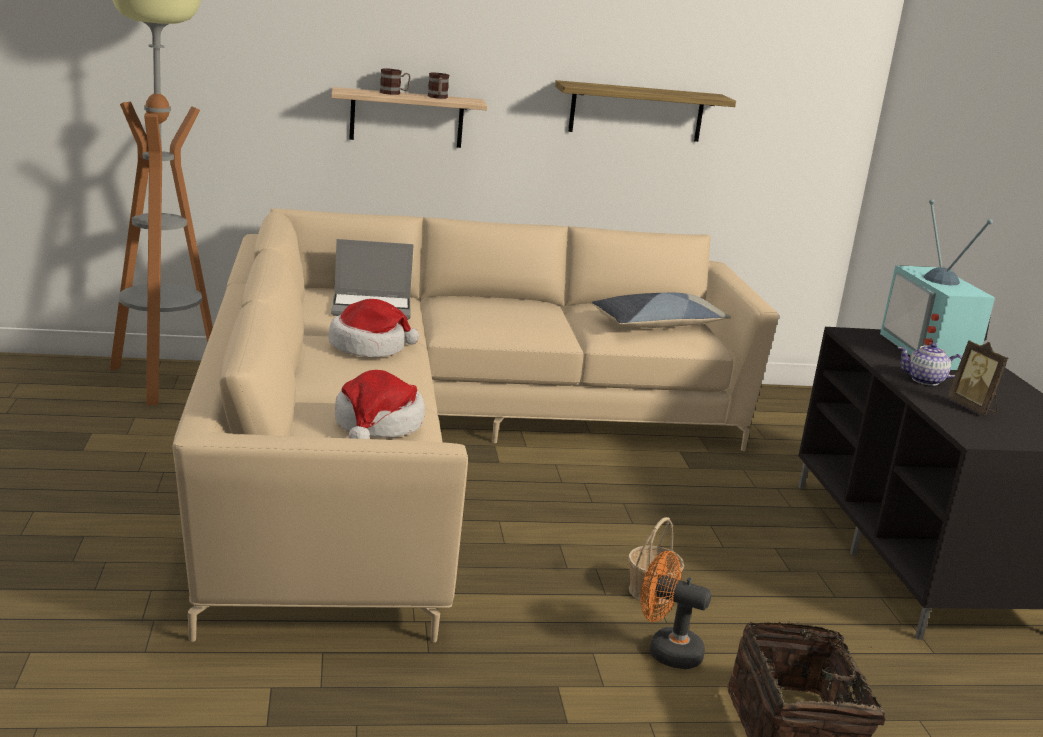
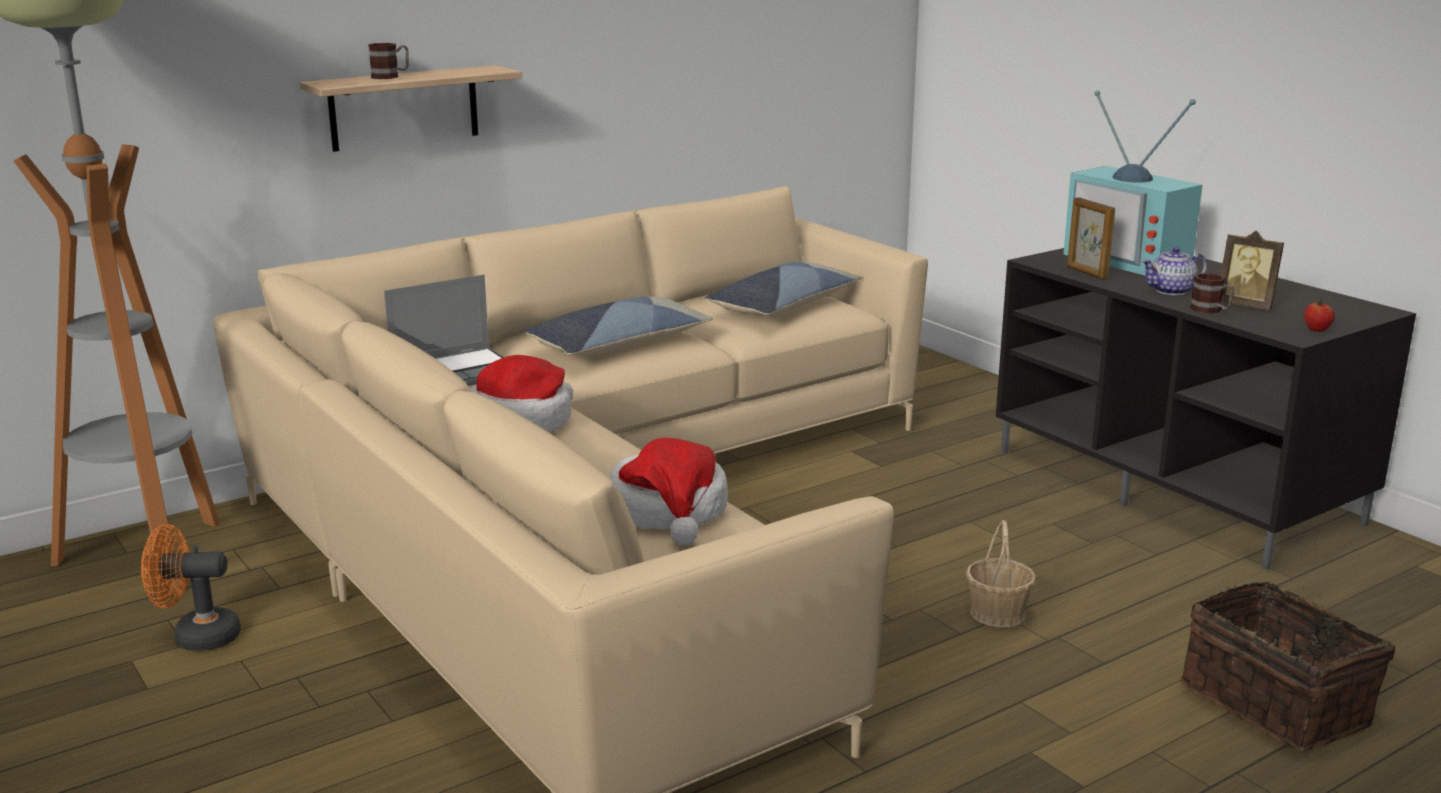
camera: 25 degrees left, 0 degrees up
(438, 97) = (449, 72): mug -> mug (1211, 310)
(502, 319) = (618, 344): none -> pillow
(636, 112) = (675, 50): shelf -> none
(666, 651) = (1082, 670): orange fan -> orange fan (196, 637)
(874, 350) = (1086, 273): none -> picture frame
(1005, 440) = (1316, 330): none -> apple

